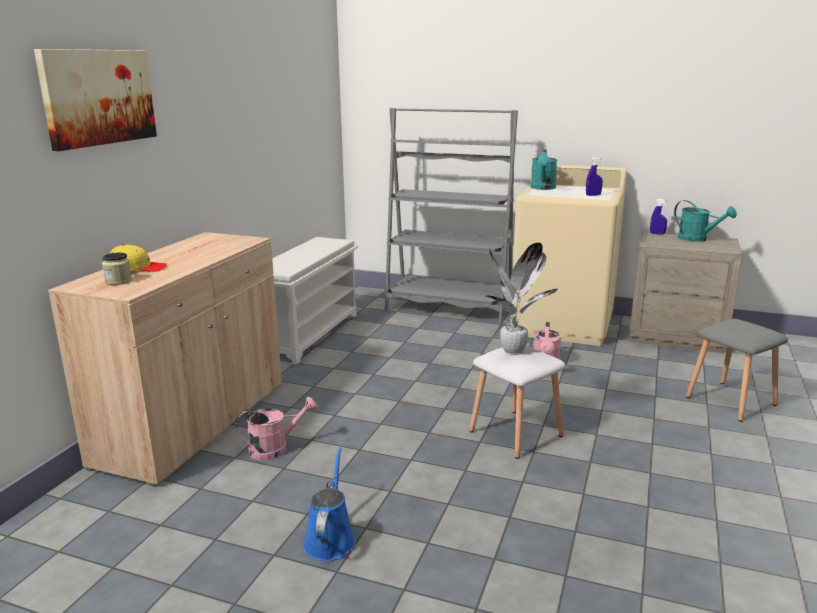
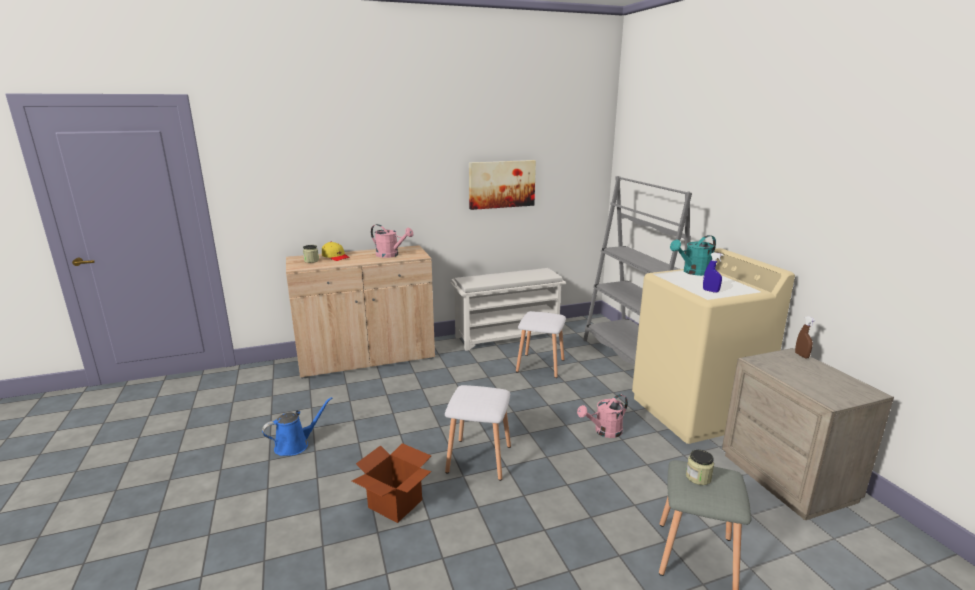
camera: 50 degrees right, 0 degrees up
(98, 97) = (336, 157): picture -> picture (501, 184)
(275, 448) = (366, 389): pink watering can -> pink watering can (391, 255)
(397, 344) = (541, 365): none -> white stool
(514, 352) = (480, 393): potted plant -> none
(538, 505) = (395, 504): none -> cardboard box
(657, 234) = (801, 355): blue spray bottle -> brown spray bottle
(697, 239) = (832, 377): turquoise watering can -> none
(736, 328) = (698, 477): none -> jar

